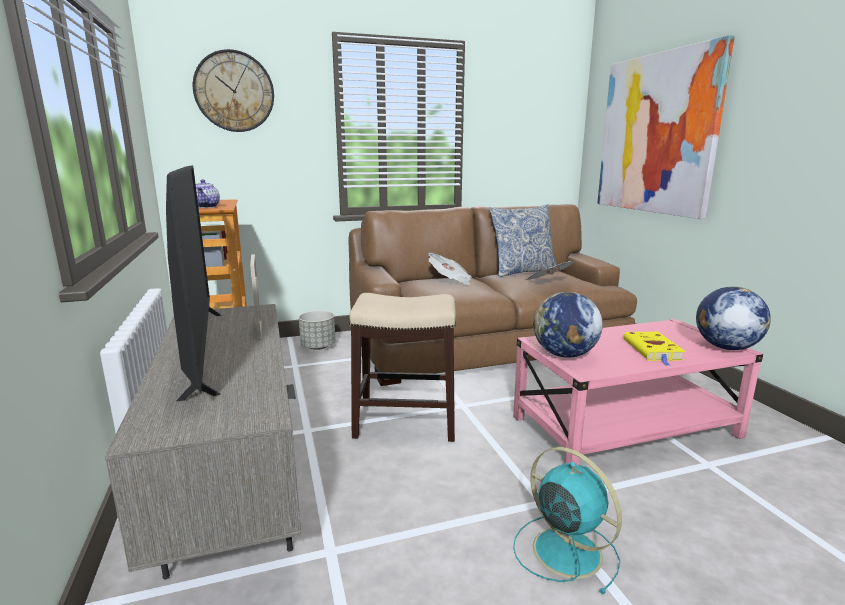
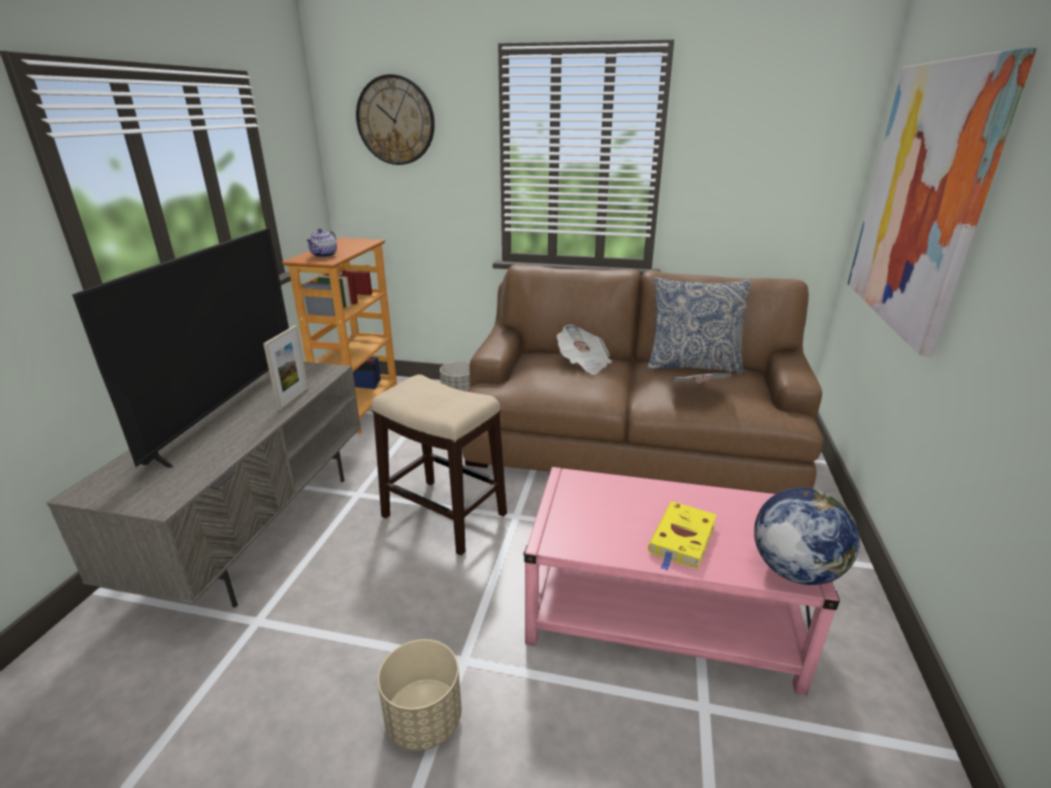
camera: 30 degrees right, 10 degrees up
(564, 355) = (563, 509): globe -> none
(564, 550) = (423, 720): turquoise fan -> beige planter

